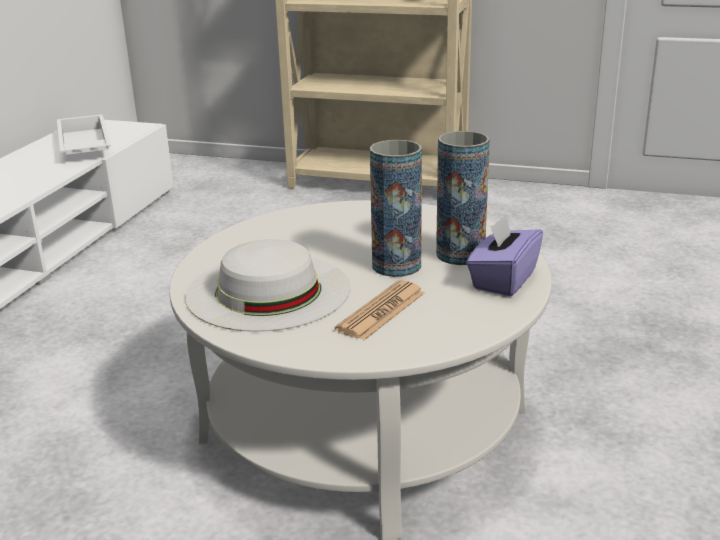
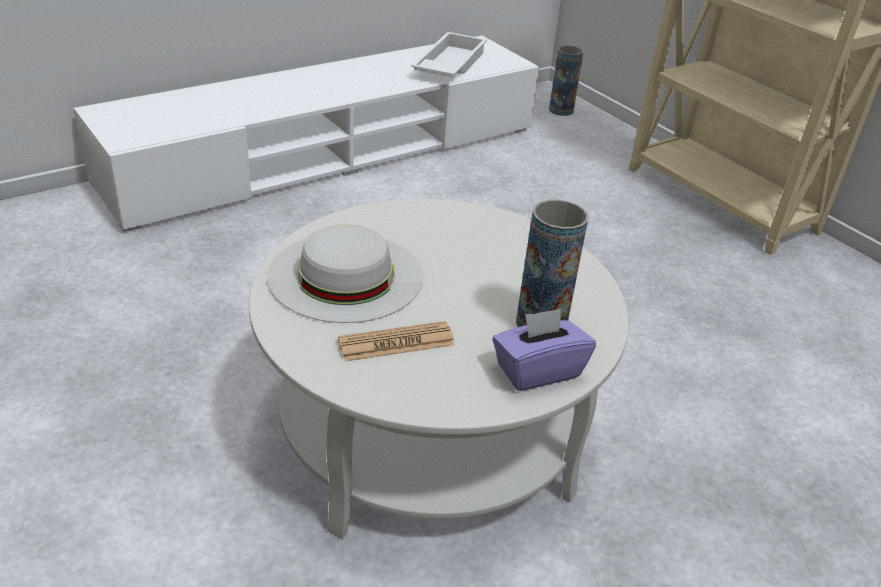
camera: 35 degrees right, 10 degrees up
(396, 265) = (472, 305): vase -> vase (561, 110)

